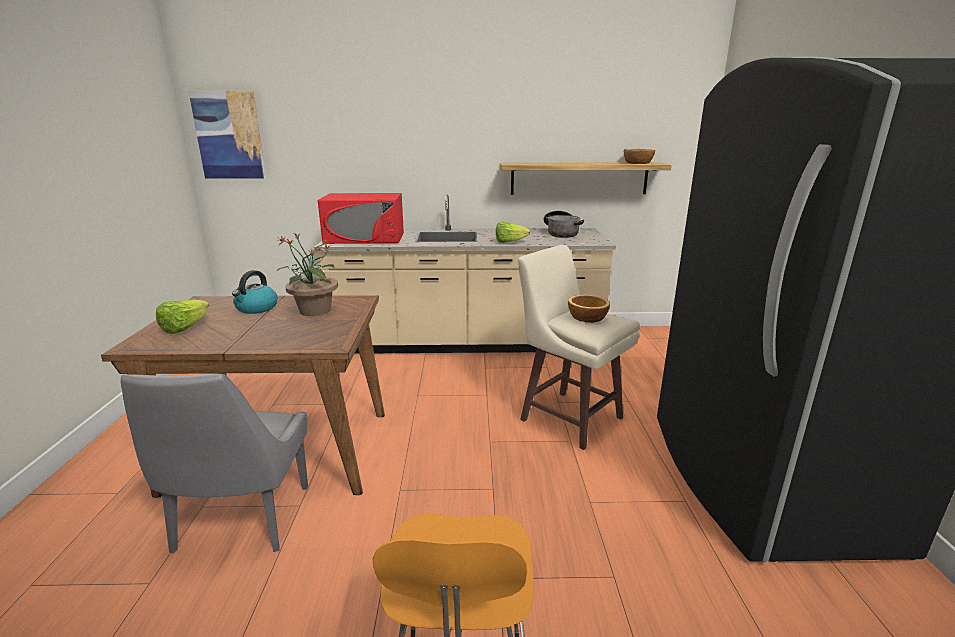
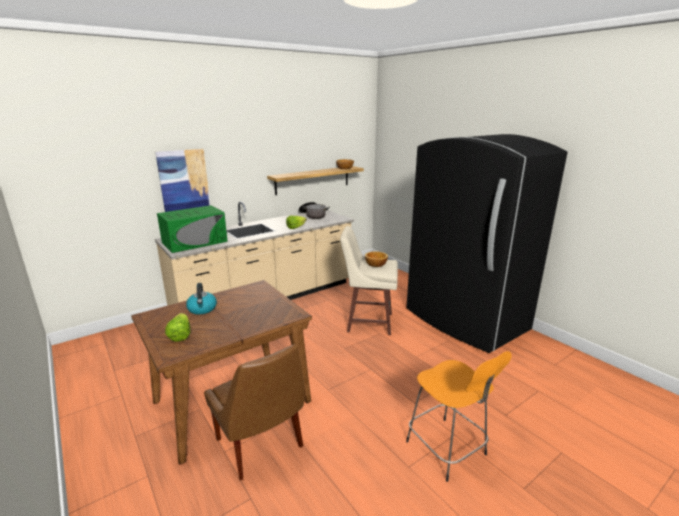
camera: 35 degrees left, 0 degrees up
(229, 135) = (49, 176): picture -> picture (184, 181)
(241, 521) = (261, 445): grey chair -> brown chair
(314, 311) = (245, 300): potted plant -> none
(365, 238) = (195, 242): red microwave -> green microwave

